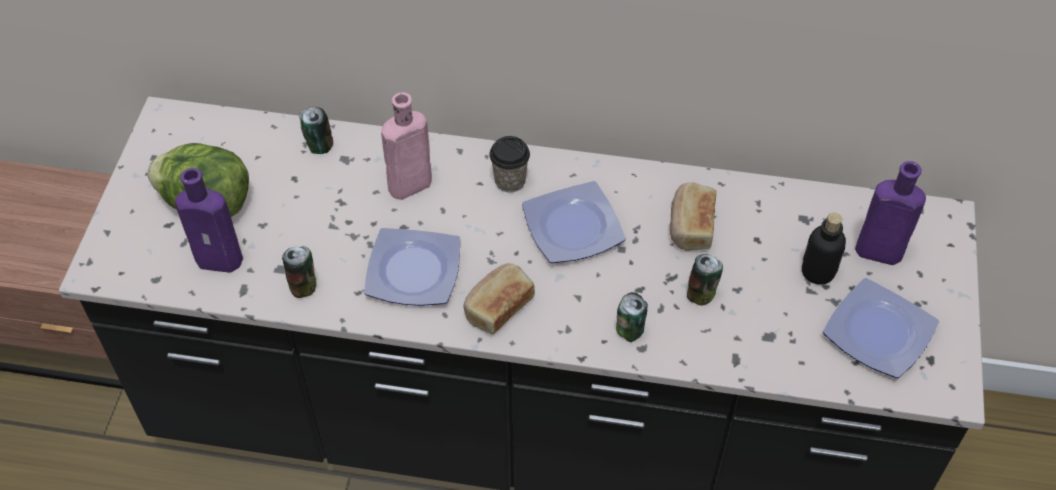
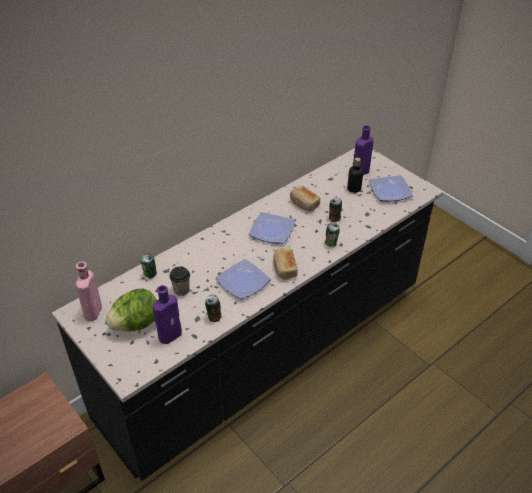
camera: 50 degrees left, 10 degrees down
(407, 187) = (201, 261): pink bottle -> pink bottle (92, 313)
(510, 181) = (232, 234): cup -> cup (181, 290)

